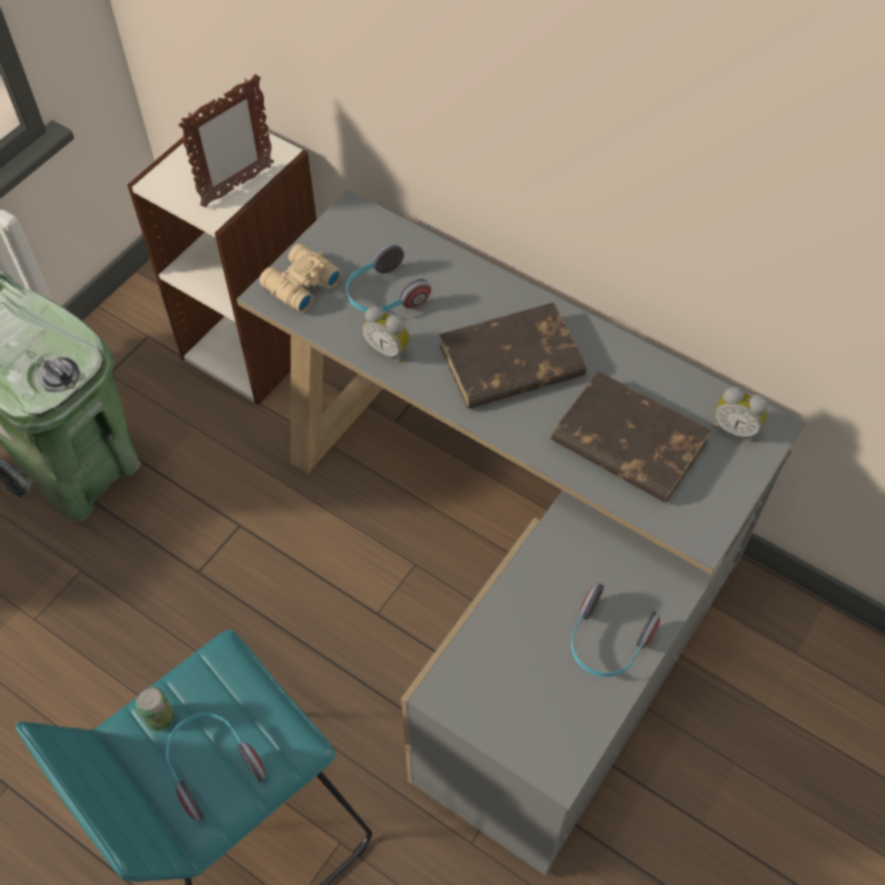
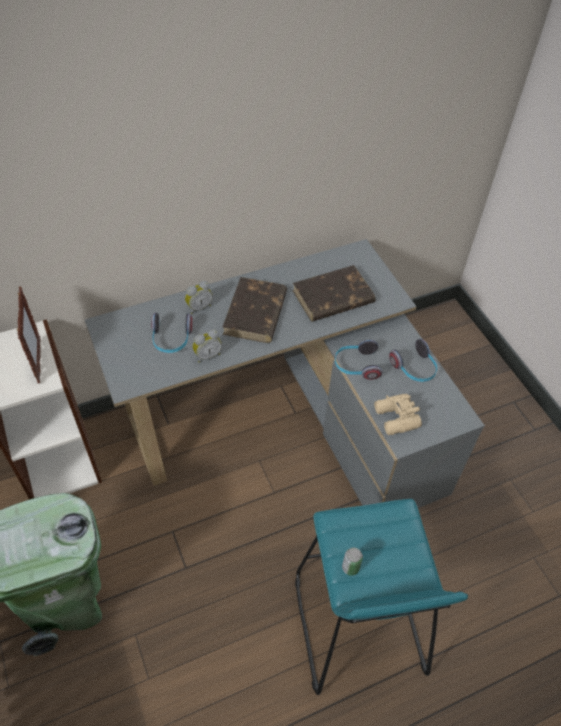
camera: 60 degrees left, 5 degrees down
(211, 766) = (392, 555): headphones -> headphones (356, 366)
(299, 285) = (131, 371): beige binoculars -> beige binoculars (395, 419)
(735, 428) = (352, 260): alarm clock -> alarm clock (199, 307)

